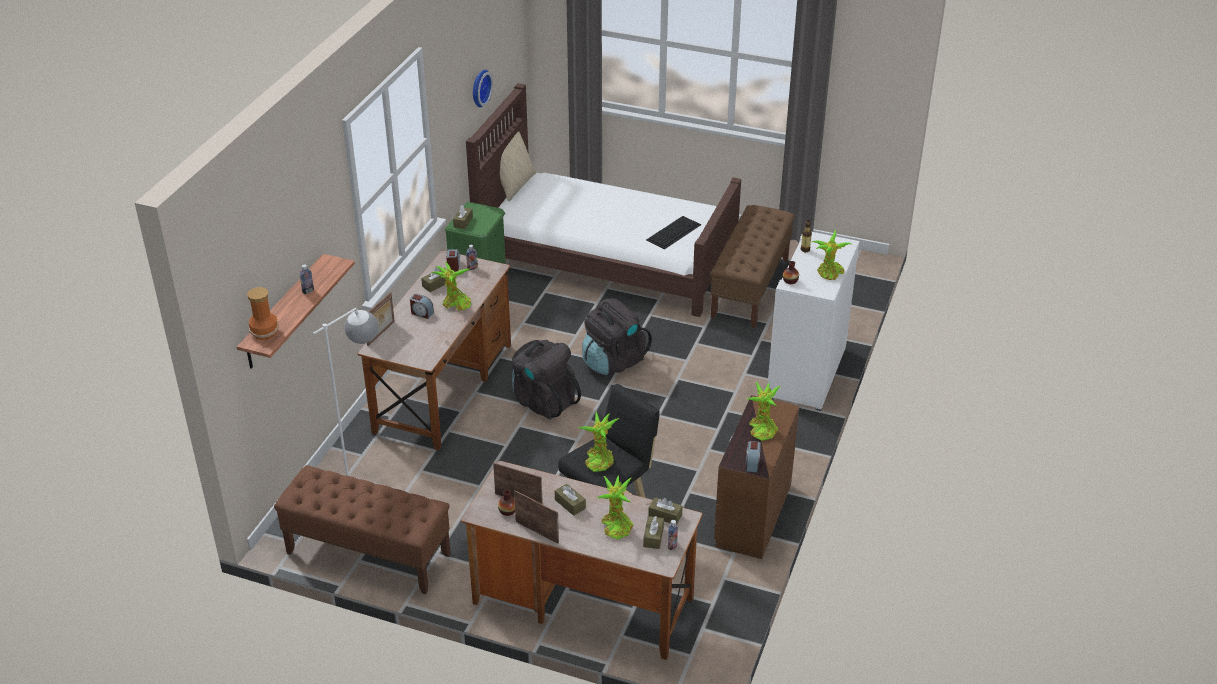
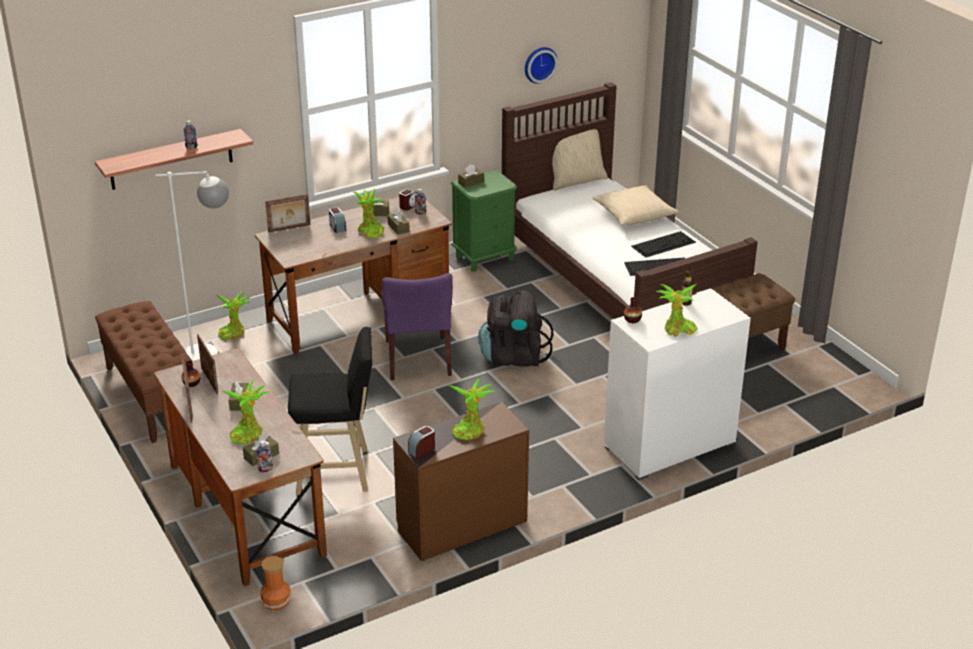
camera: 40 degrees right, 5 degrees down
(265, 332) = (124, 160): vase -> vase (277, 601)
(543, 401) = (418, 358): black backpack -> purple chair
(599, 196) = (634, 214): none -> beige pillow
(599, 460) = (316, 388): potted plant -> potted plant (233, 332)
(653, 211) = (663, 244): none -> keyboard
(665, 515) = (293, 446): brown tissue box -> brown tissue box (398, 228)

